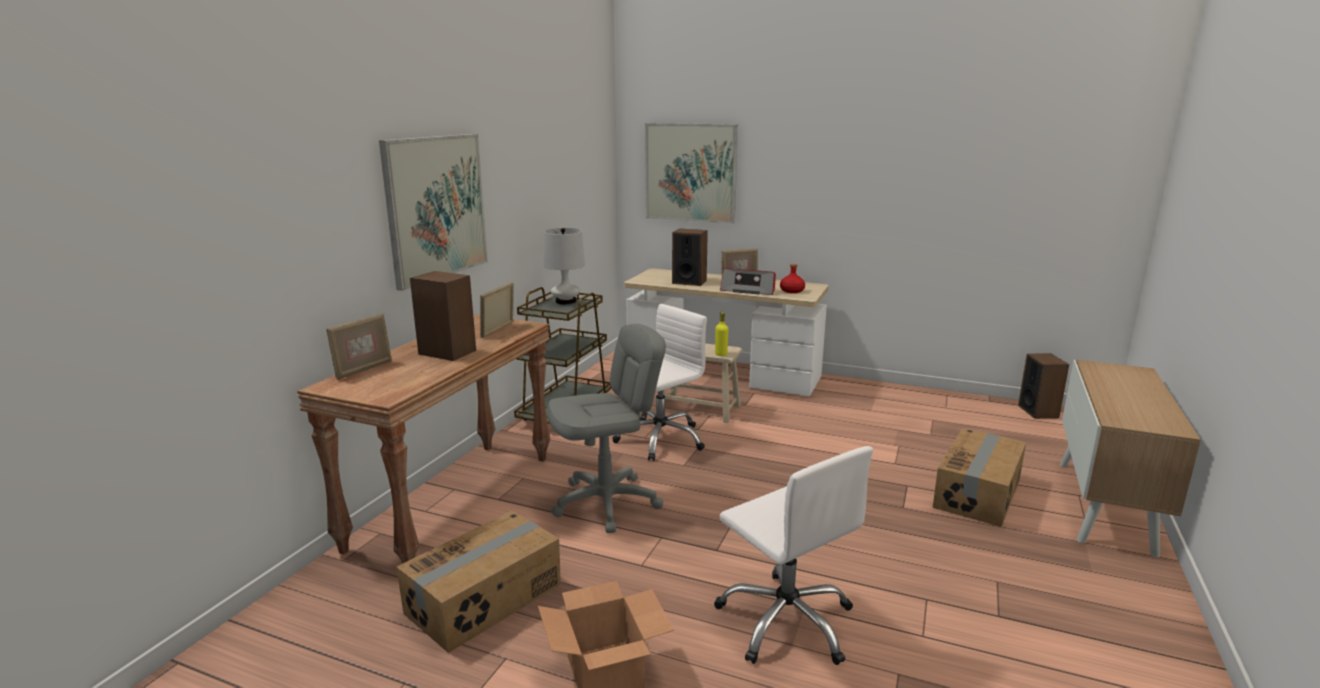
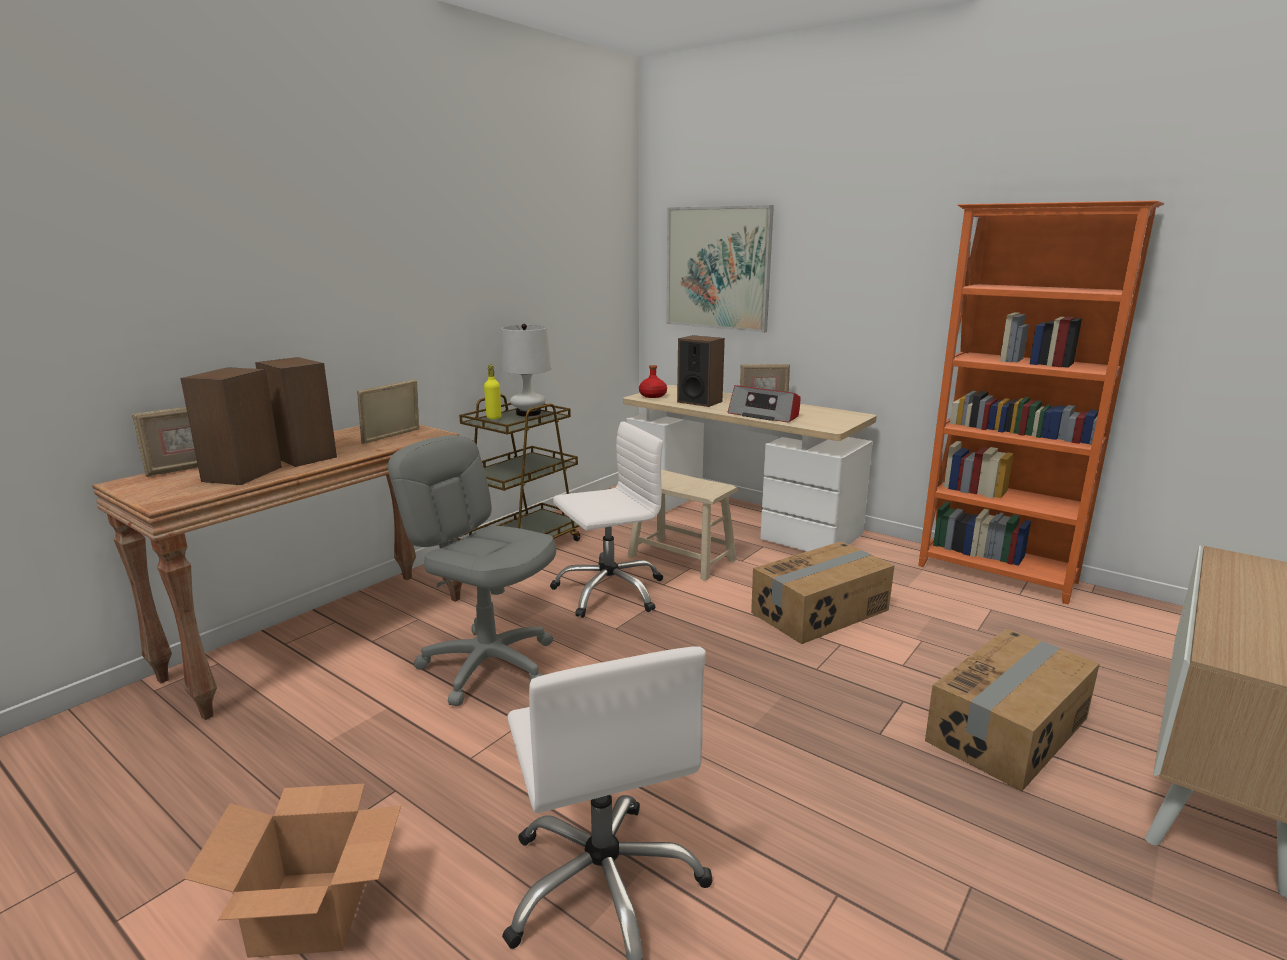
camera: 15 degrees right, 0 degrees up
(436, 207) = (332, 285): picture -> none
(485, 599) = (256, 770): cardboard box -> cardboard box (821, 612)
(606, 503) = (488, 665): grey office chair -> grey office chair turned 135 degrees counterclockwise
(721, 354) = (703, 492): yellow bottle -> yellow bottle (494, 418)
(792, 291) = (820, 419): red bottle -> red bottle (653, 396)
(925, 396) = (997, 575): none -> orange bookcase
(1038, 411) = (1164, 616): speaker -> speaker (243, 474)

